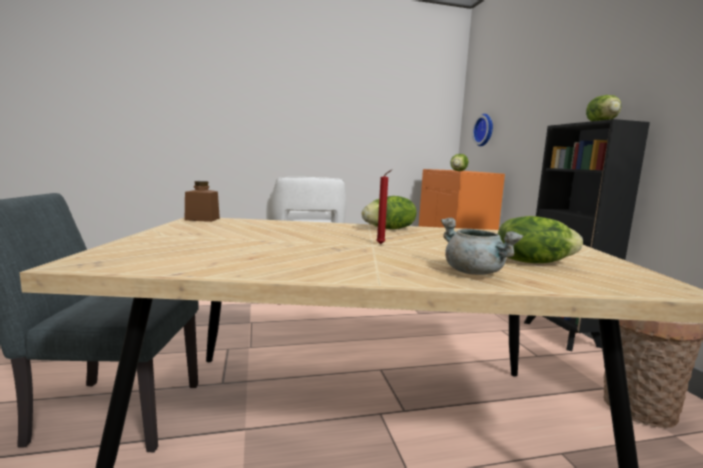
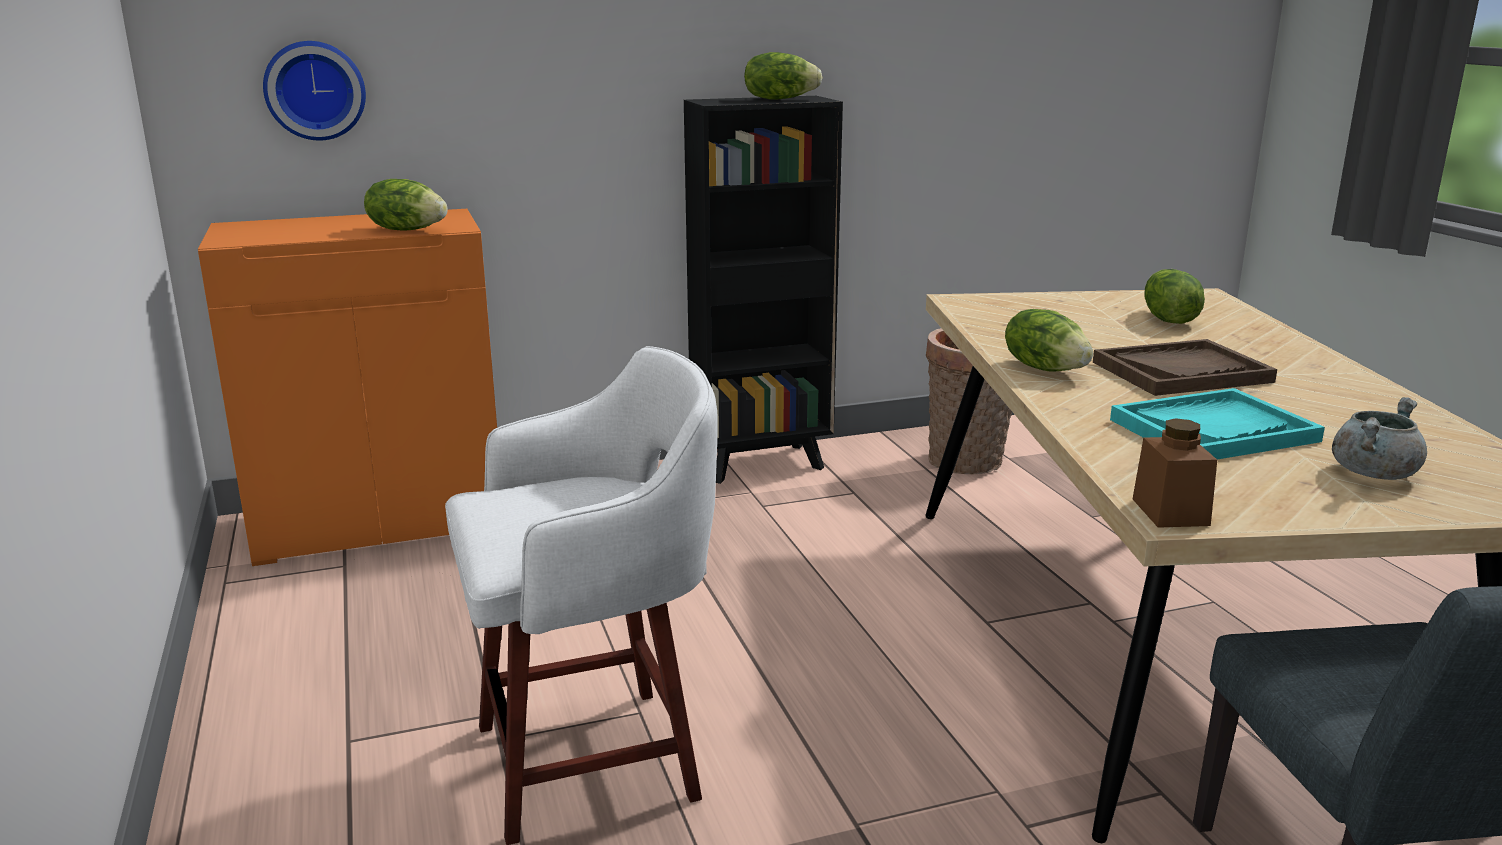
camera: 95 degrees left, 10 degrees up
(277, 234) = (1213, 430): none -> turquoise tray
(381, 244) = (1181, 372): red candle -> brown tray
(475, 273) = (1259, 341): grey cooking pot -> grey cooking pot (1373, 472)

